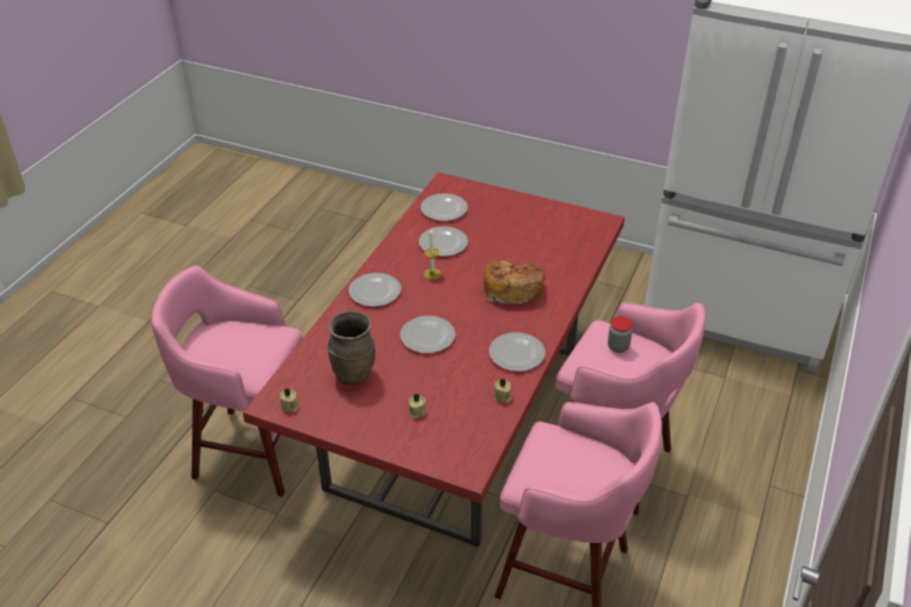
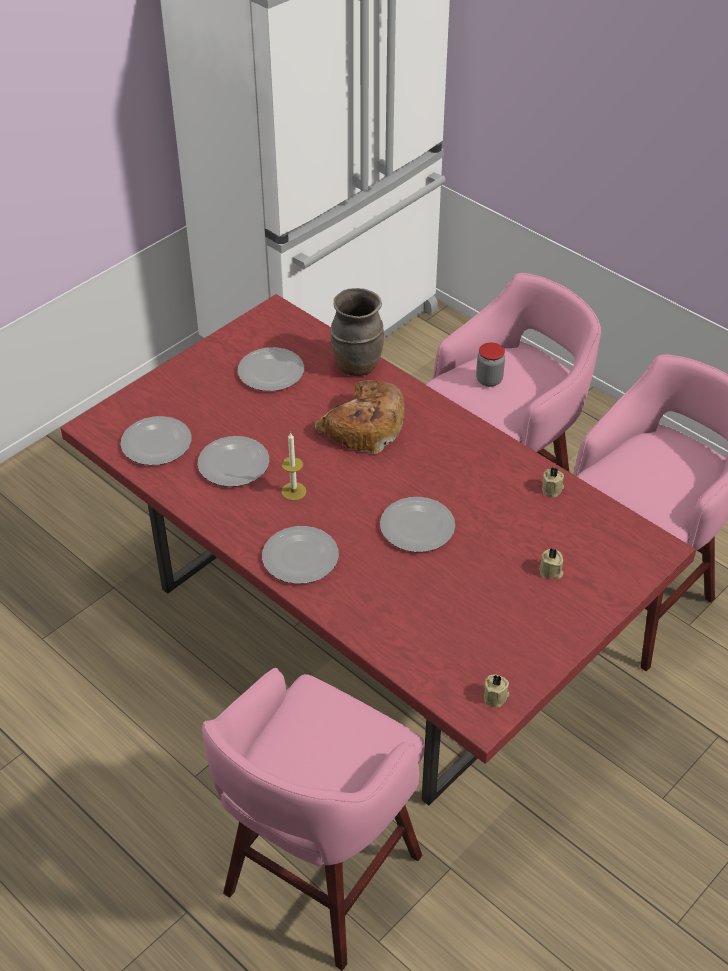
camera: 70 degrees left, 5 degrees up
(354, 375) = (460, 616): brown vase -> brown vase (356, 365)
(516, 353) = (483, 457): plate -> plate (270, 372)

